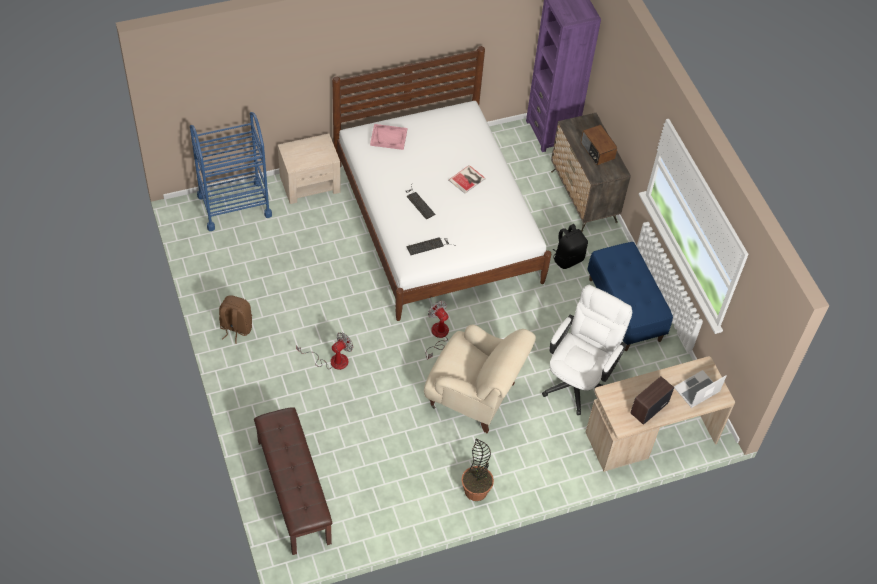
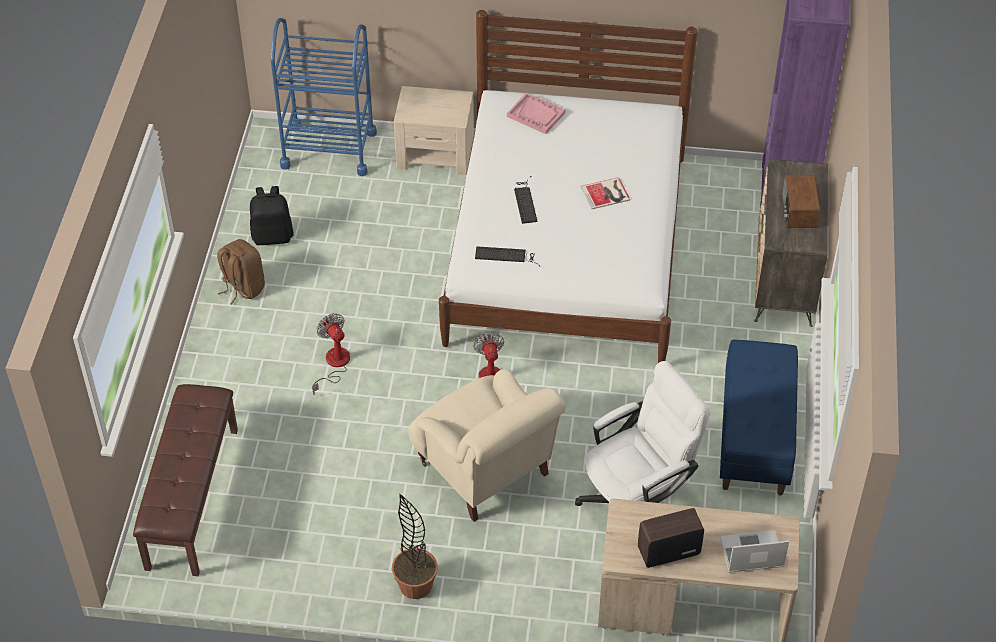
camera: 30 degrees right, 5 degrees down
(332, 360) = (334, 365): fan -> fan turned 105 degrees counterclockwise
(568, 259) = (715, 348): black backpack -> black backpack (272, 236)

